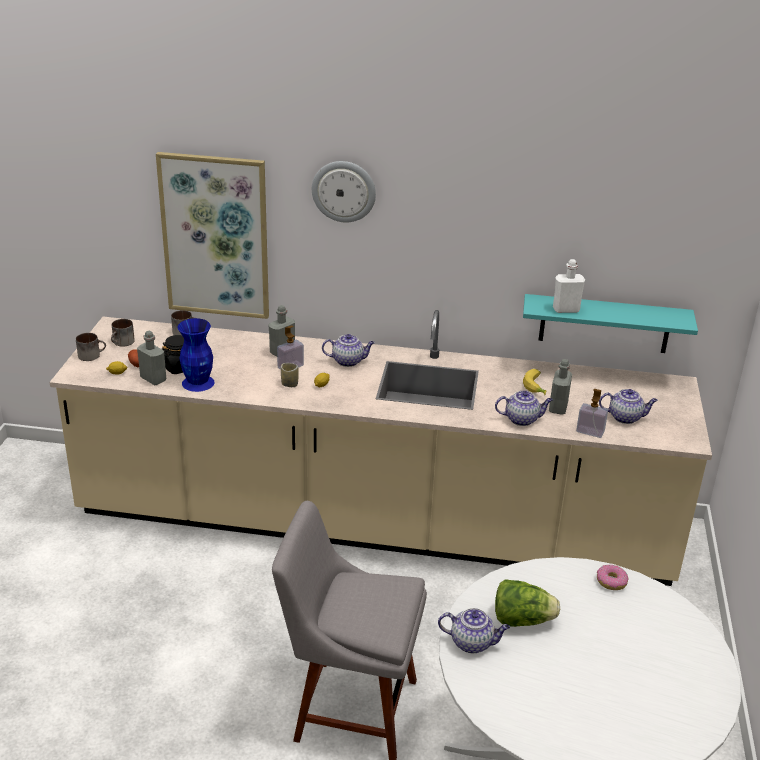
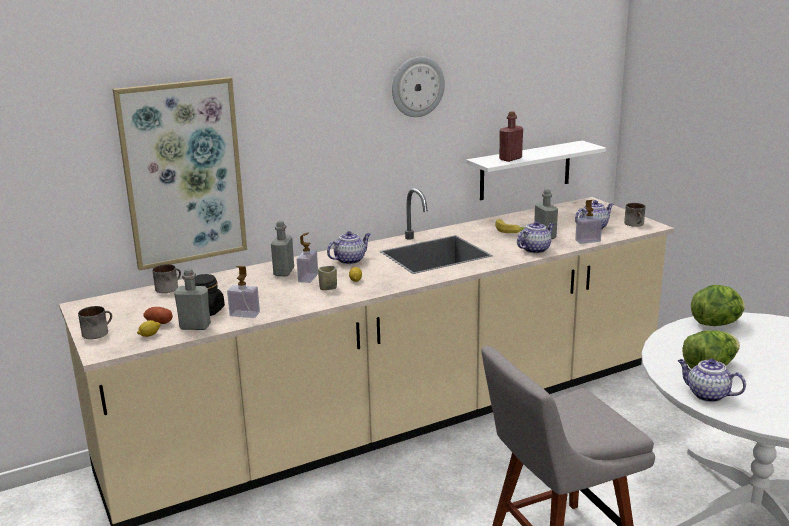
camera: 35 degrees left, 10 degrees down
(122, 343) = (116, 314): mug -> mug (636, 224)
(198, 383) = (244, 314): blue vase -> soap dispenser
(344, 191) = (308, 94): wall clock -> wall clock (417, 86)
(472, 643) = (707, 395): teapot -> teapot turned 120 degrees counterclockwise
(566, 309) = (510, 159): white bottle -> red bottle
(604, 324) = (525, 170): turquoise shelf -> white shelf
(611, 582) = (716, 324): donut -> lettuce

